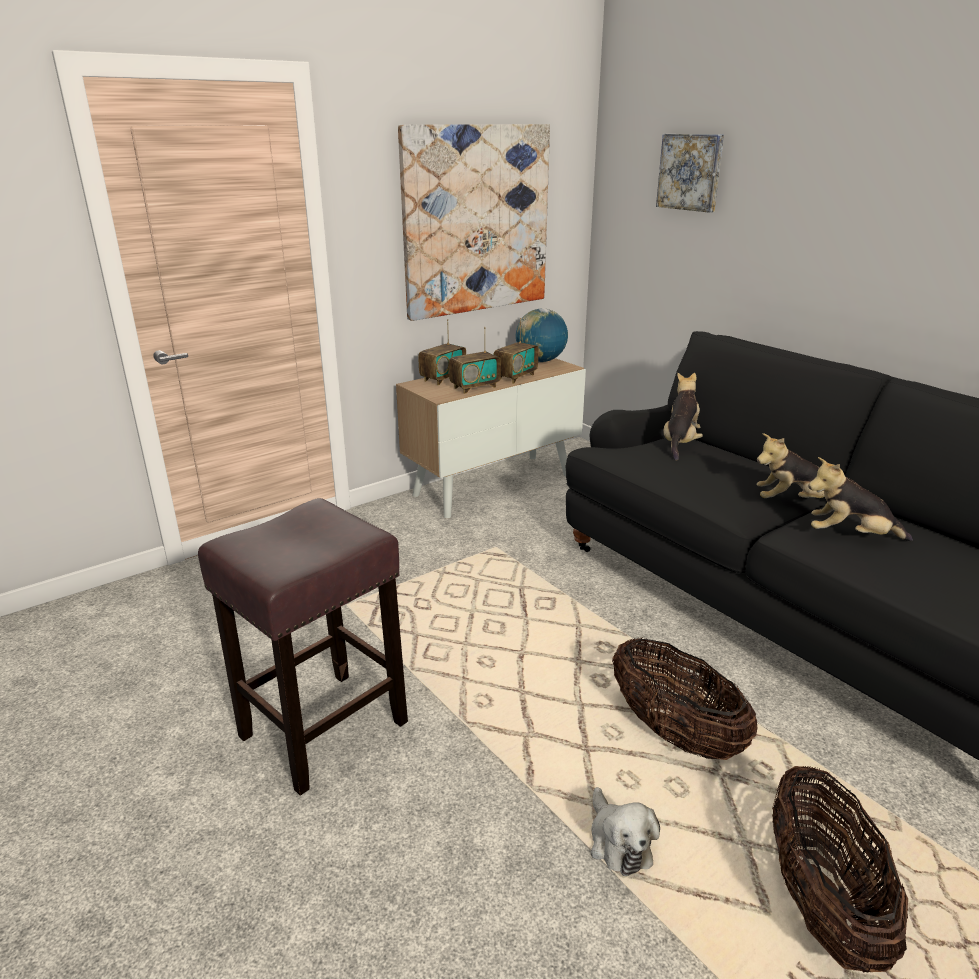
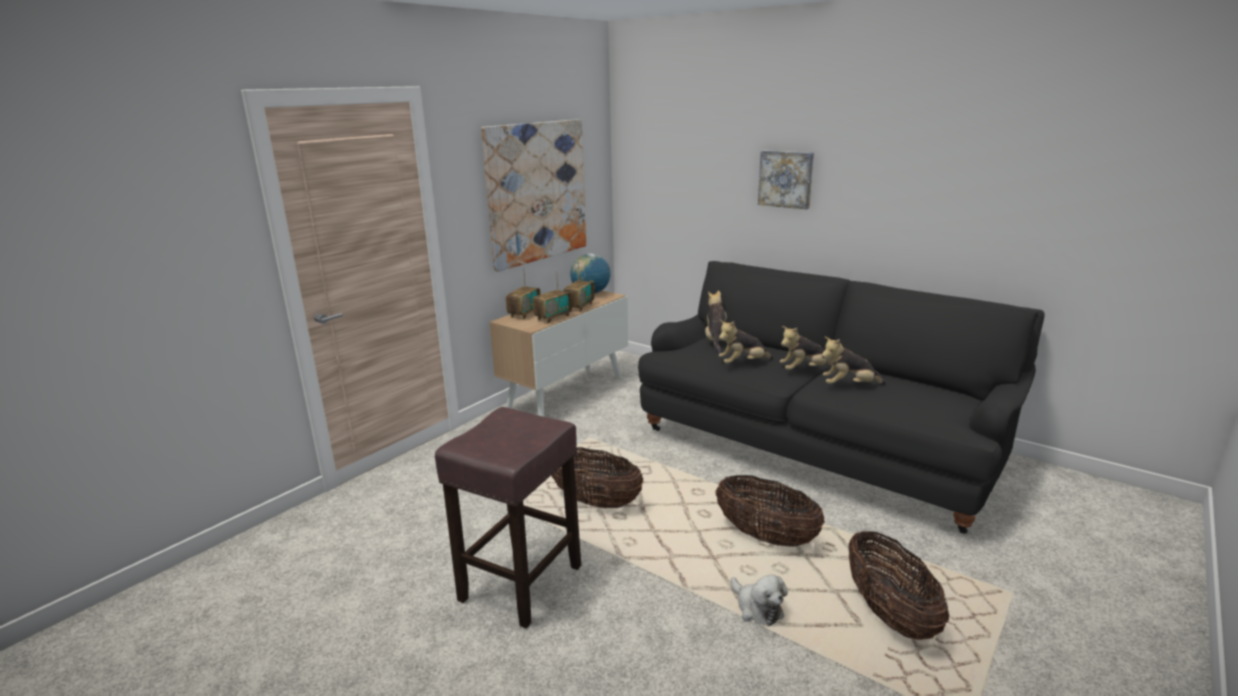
camera: 15 degrees left, 5 degrees down
(466, 636) = (596, 502): none -> basket
(691, 172) = (688, 150): picture -> picture (786, 179)
(703, 480) = (743, 364): none -> plush toy

